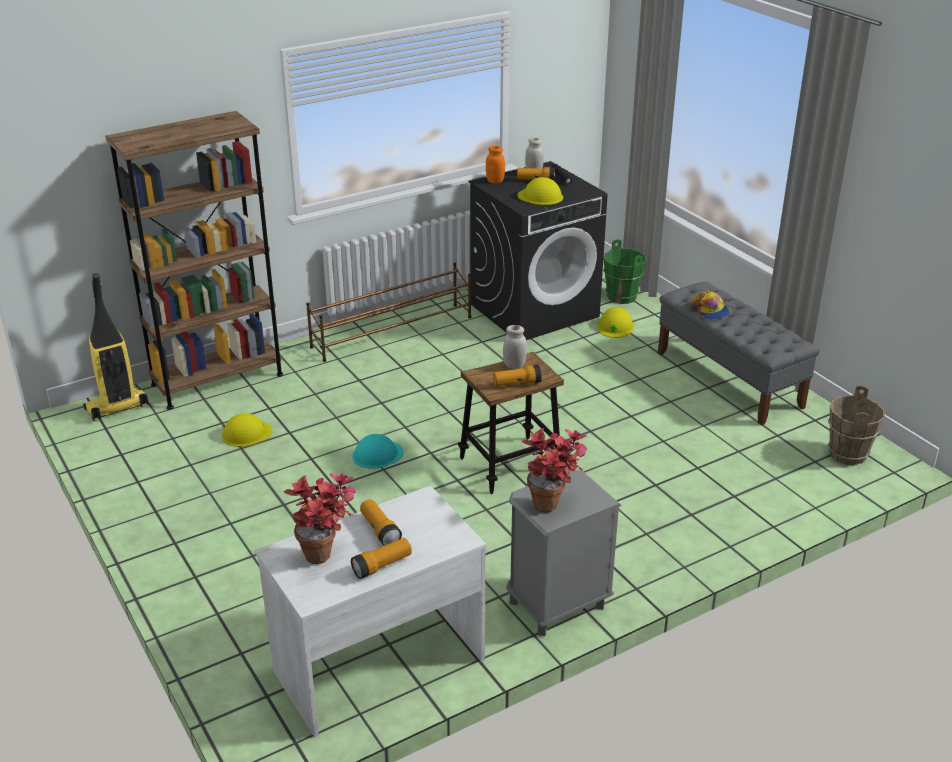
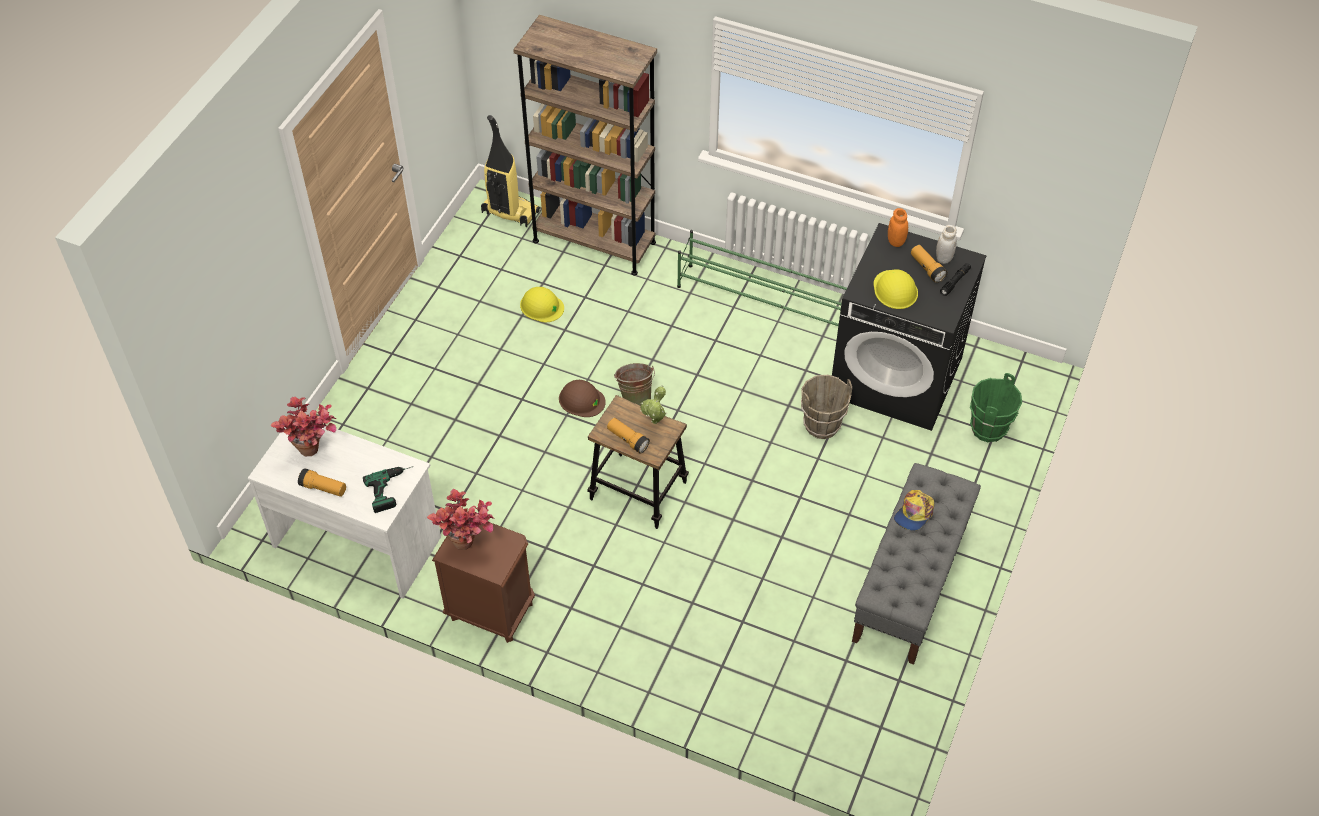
camera: 55 degrees right, 20 degrees up
(377, 454) = (581, 400): turquoise hard hat -> brown hard hat
(380, 530) = (358, 465): flashlight -> none
(393, 332) = (763, 302): brown shoe rack -> green shoe rack
(413, 427) = (635, 400): none -> green bucket
(437, 519) = (393, 489): none -> power drill
(514, 365) = (655, 423): white jar -> potted plant
(557, 605) = (491, 611): grey nightstand -> brown nightstand
(615, 326) = (926, 451): yellow hard hat -> none
(847, 454) = (860, 728): brown bucket -> brown bucket (821, 425)

